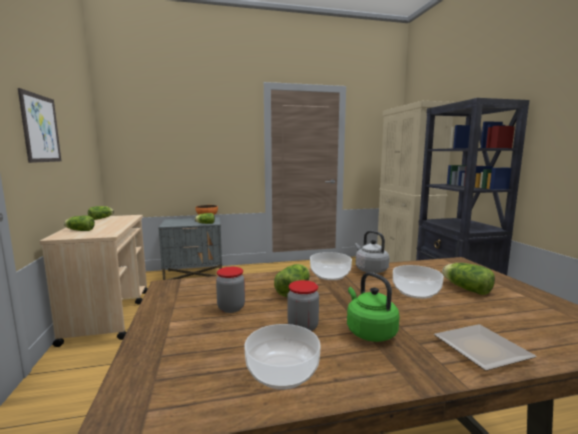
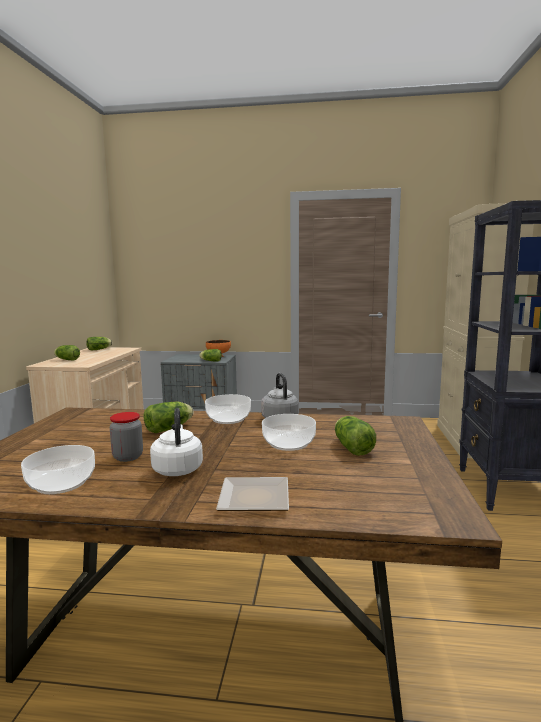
camera: 20 degrees right, 0 degrees up
(41, 128) = (37, 260): picture -> none
(231, 308) = (94, 435): jar -> none
(369, 332) = (177, 469): green kettle -> white kettle

